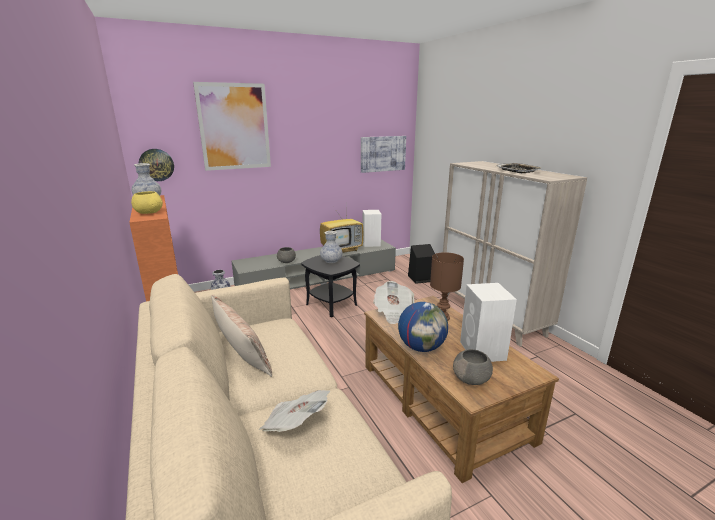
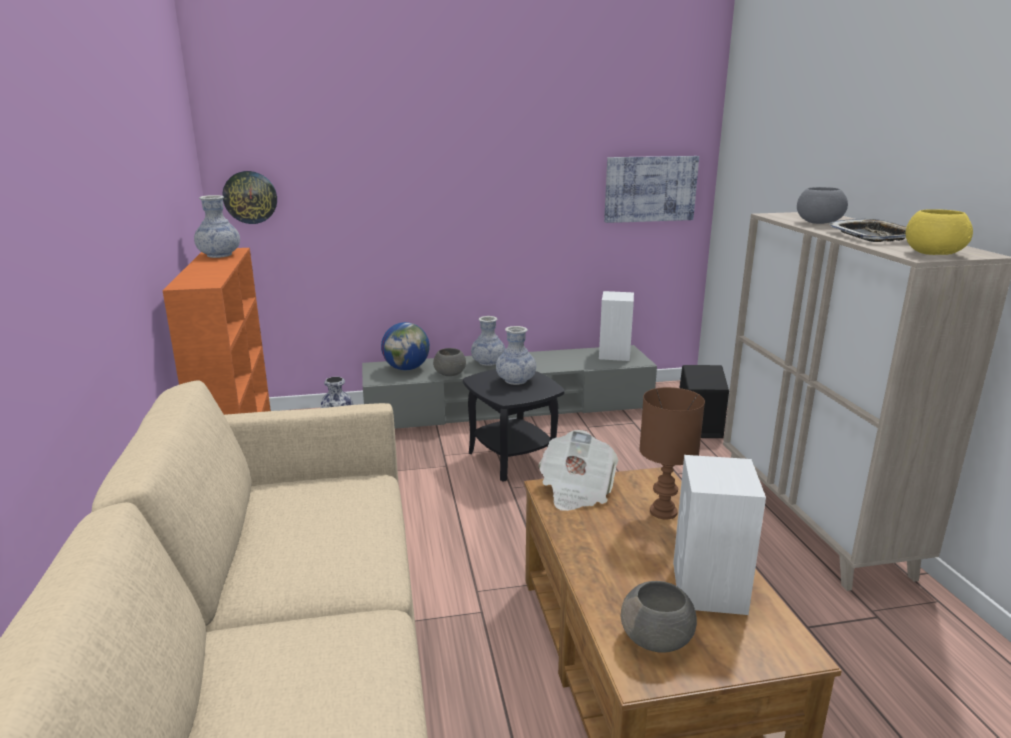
camera: 15 degrees right, 0 degrees up
(149, 213) = (202, 276): yellow bowl -> yellow bowl (932, 253)
(234, 127) = (378, 137): picture -> none
(241, 352) = (278, 522): pillow -> none
(295, 425) = (294, 661): newspaper -> none
(305, 253) = (488, 362): none -> vase
(342, 250) = (555, 362): television -> none
(421, 347) = (593, 562): globe -> globe (406, 368)
(486, 166) = (818, 223): none -> grey bowl

